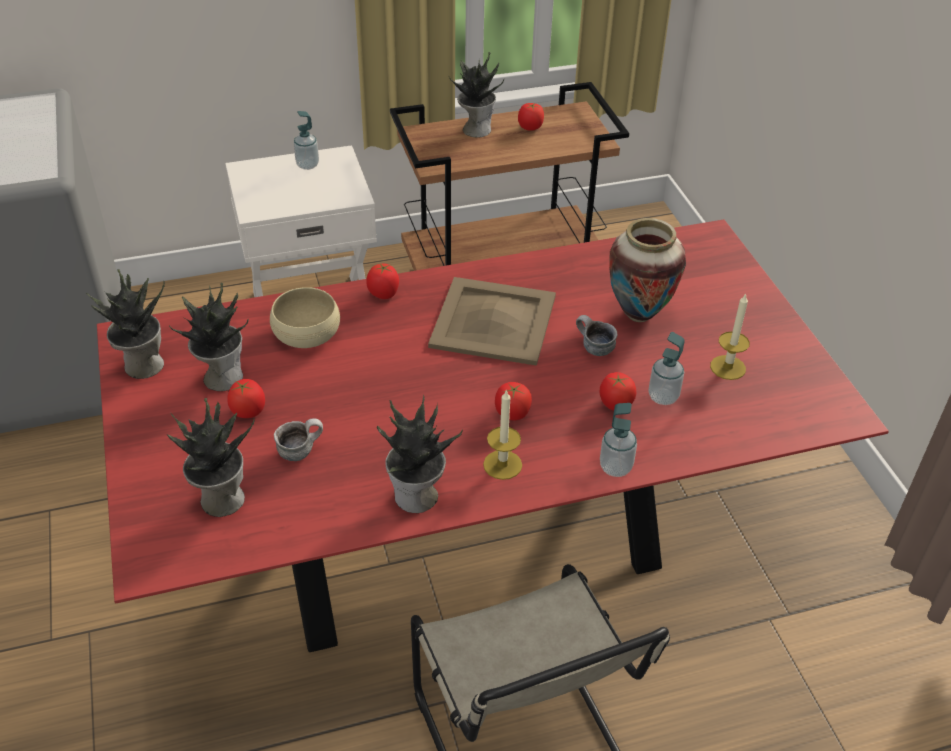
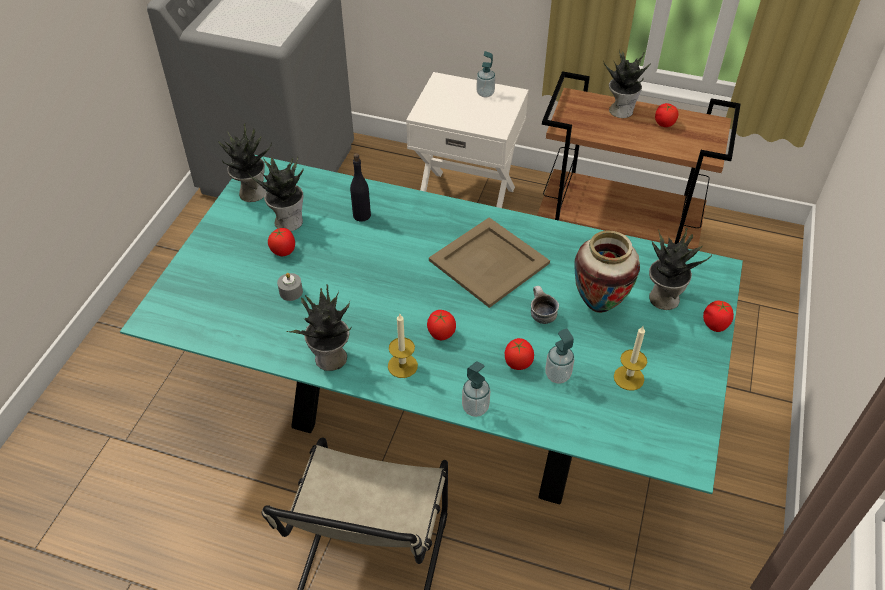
camera: 35 degrees right, 5 degrees up
(220, 499) = (221, 300): potted plant -> potted plant (662, 298)
(300, 450) = (291, 292): mug -> grey candle
(306, 334) = (361, 215): beige bowl -> black bottle
(383, 294) = (434, 209): tomato -> tomato (715, 325)
(471, 546) = (442, 415): red dining table -> turquoise dining table

